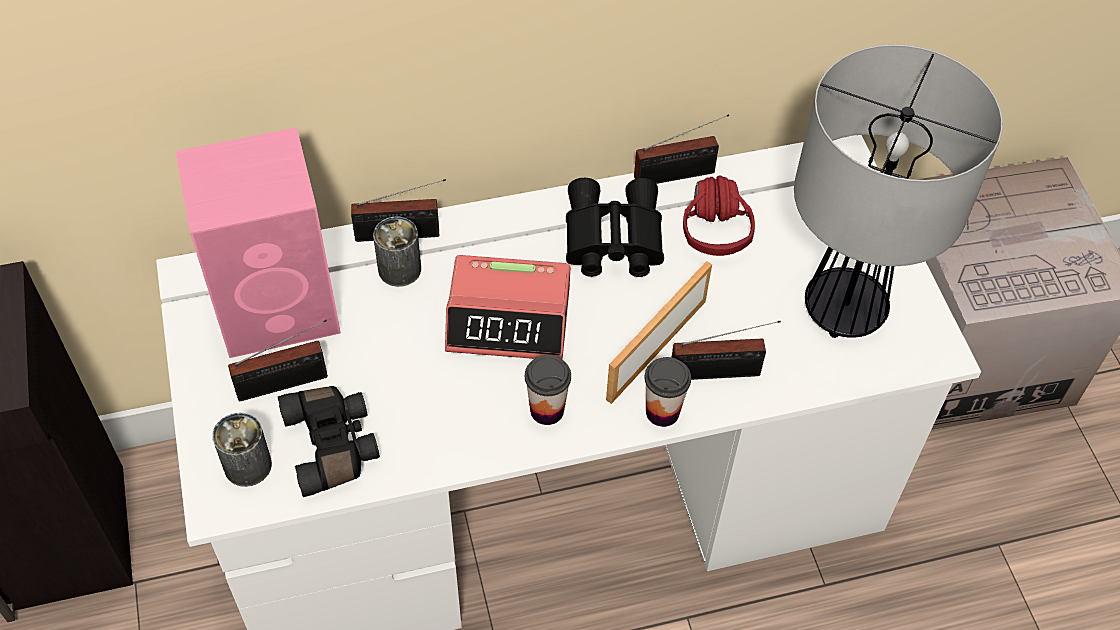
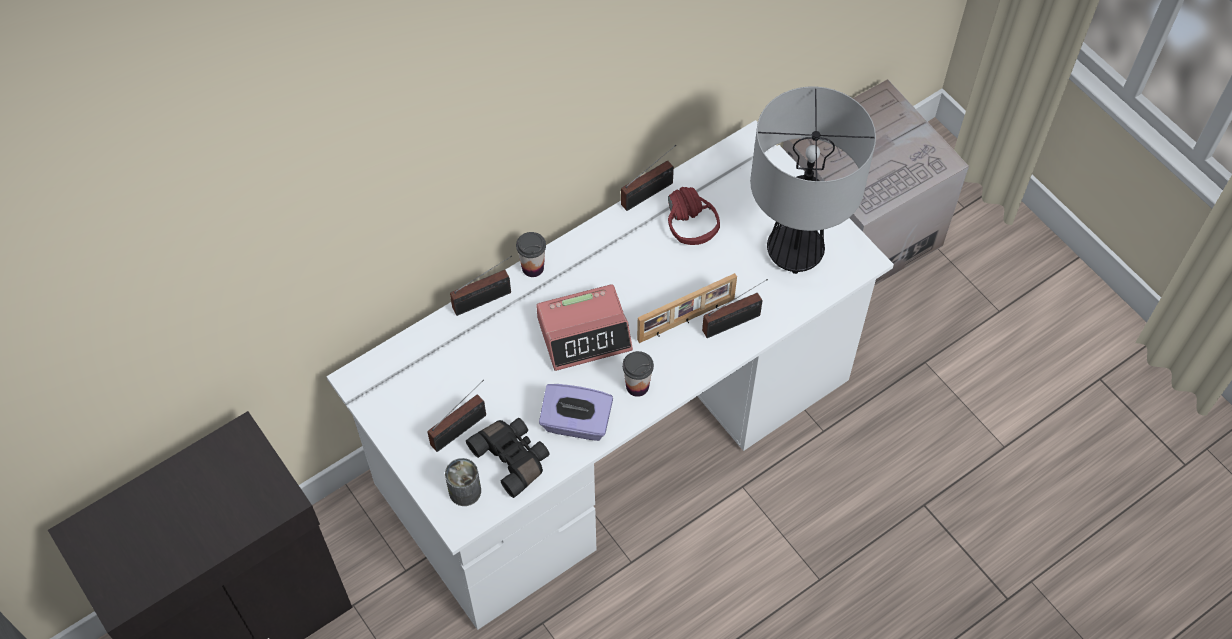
camera: 20 degrees left, 5 degrees up
(280, 306) = (429, 378): pink speaker -> none
(399, 269) = (496, 325): can -> none
(440, 430) = (576, 423): none -> purple tissue box
(610, 239) = (625, 255): black binoculars -> none
(654, 348) = (686, 320): picture frame -> picture frame turned 135 degrees counterclockwise
(662, 412) = (710, 361): cup -> cup (532, 267)

